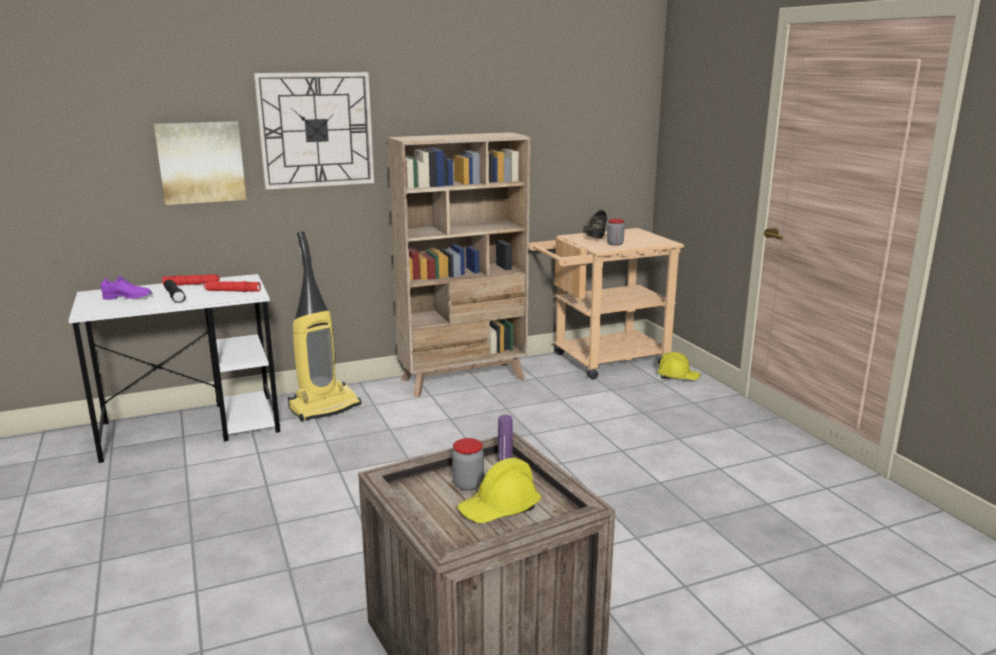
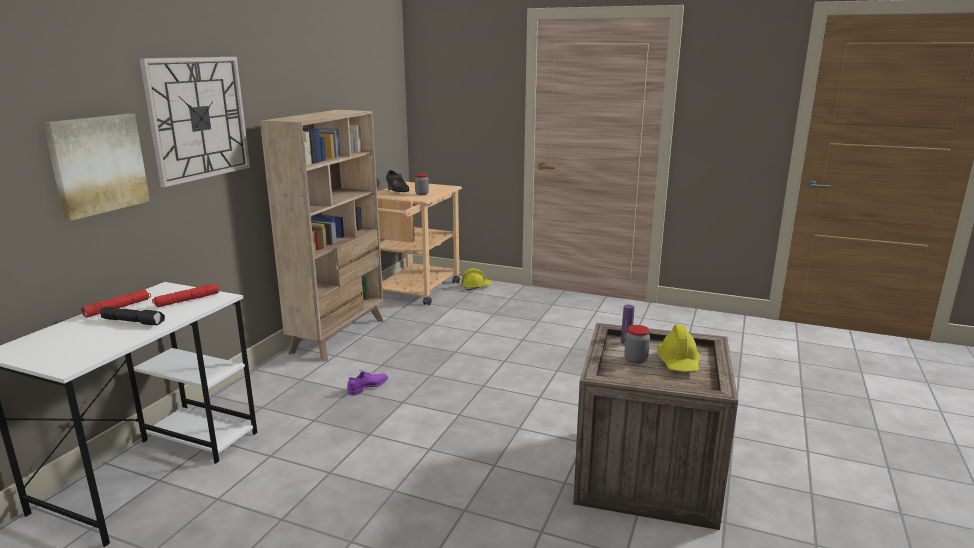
camera: 45 degrees left, 0 degrees up
(128, 298) = (77, 340): purple shoe -> purple shoe (368, 387)
(324, 407) = (260, 398): vacuum cleaner -> none

